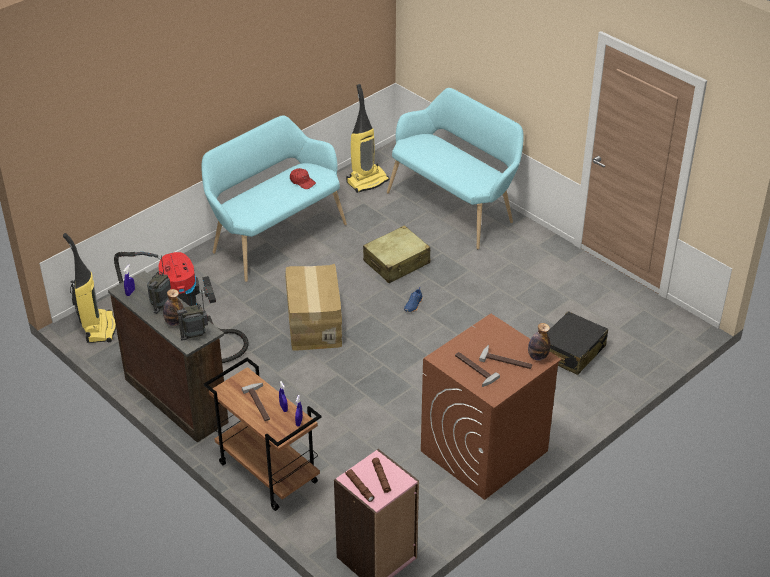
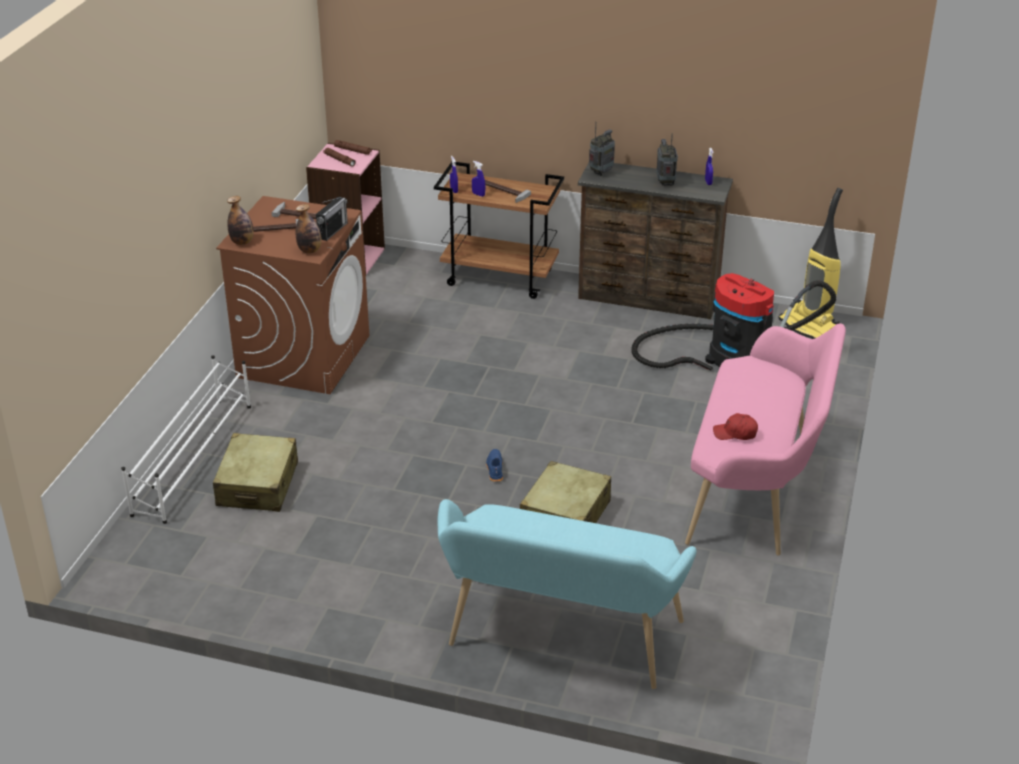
camera: 150 degrees right, 5 degrees down
(174, 322) = (633, 175): bottle -> bottle (310, 250)
(274, 237) = (757, 490): turquoise bench -> pink bench
(313, 325) = (591, 406): cardboard box -> none
(367, 181) = (732, 631): vacuum cleaner -> none
(460, 342) = (332, 231): none -> radio
(571, 351) = (258, 484): black suitcase -> beige suitcase
(607, 388) = (194, 458): none -> white shoe rack

